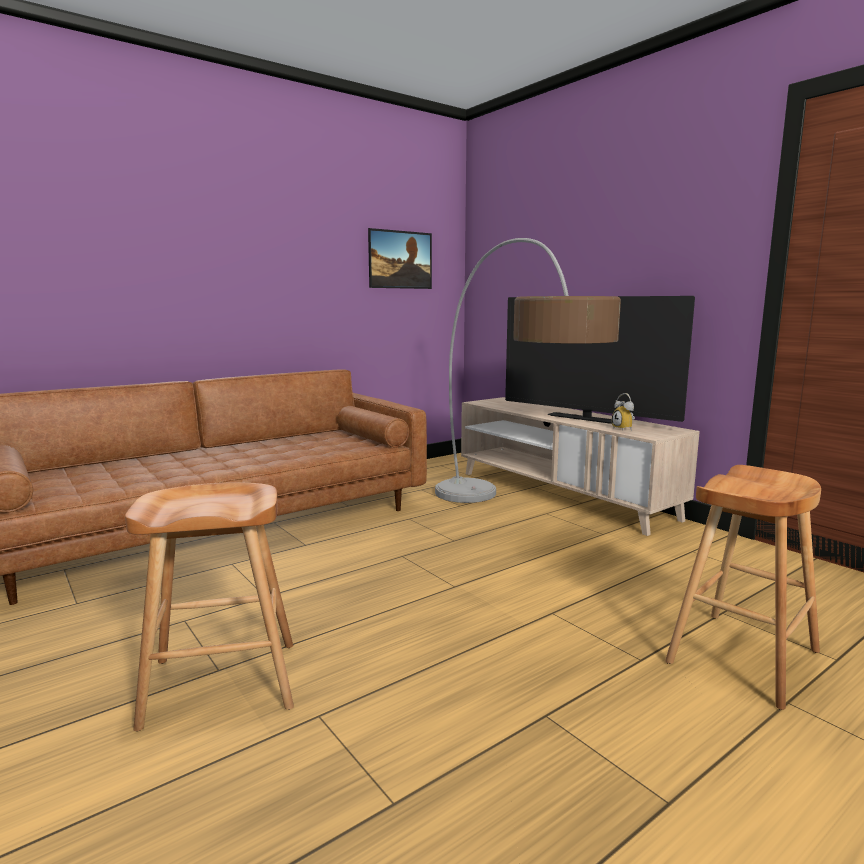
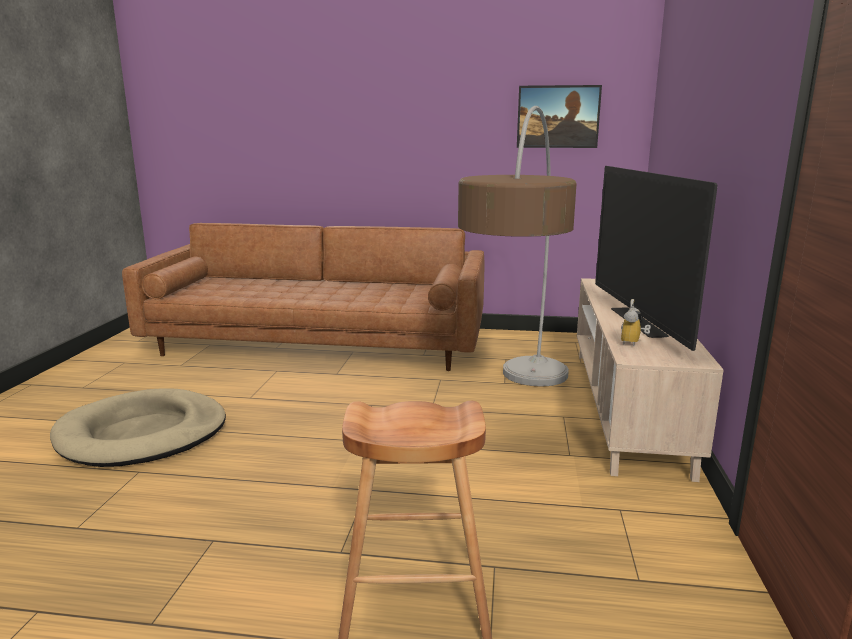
camera: 45 degrees right, 5 degrees up
(221, 684) = (143, 434): brown stool -> beige dog bed

